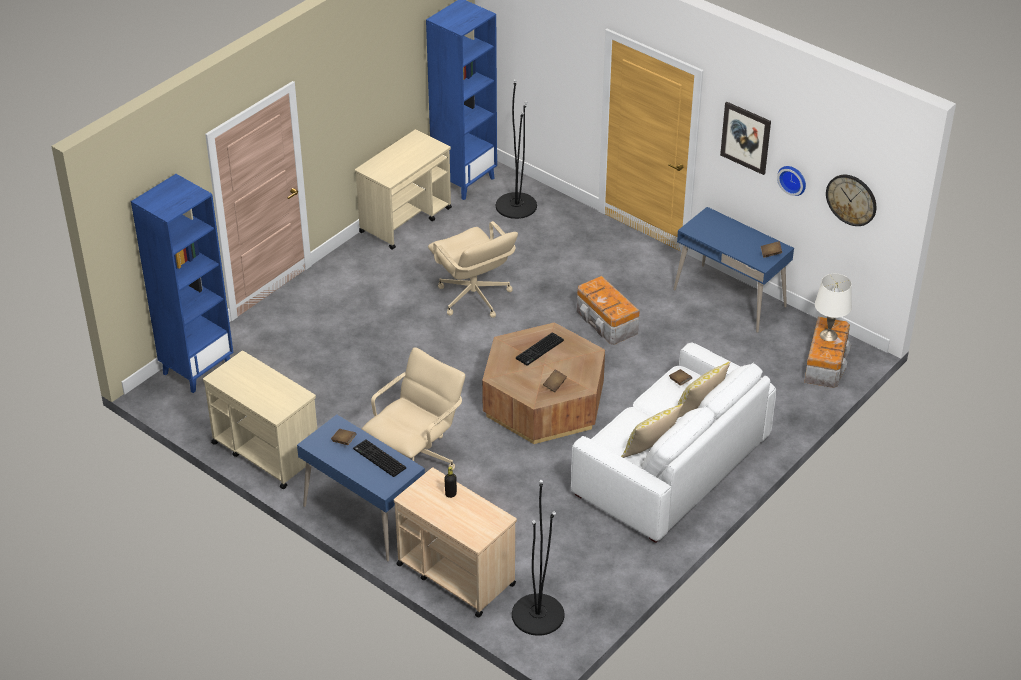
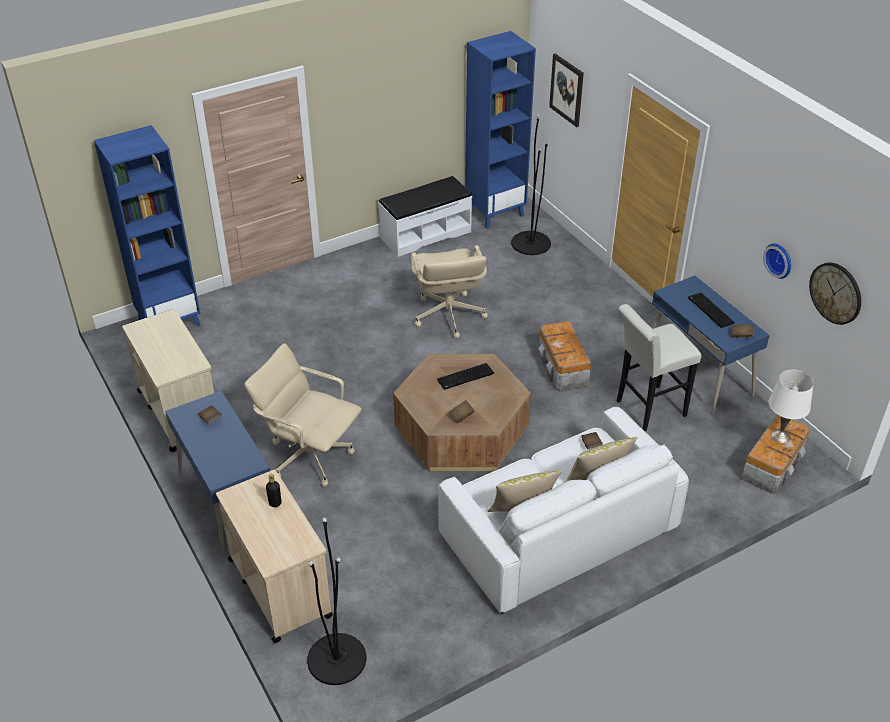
camera: 20 degrees right, 0 degrees up
(378, 459) = (231, 446): keyboard -> keyboard (709, 310)
(406, 220) = (425, 234): beige cart -> white bench
(416, 459) = (309, 456): beige office chair -> beige office chair turned 120 degrees counterclockwise
(698, 342) = (646, 410): none -> white stool
(746, 137) = (740, 206): picture -> picture (567, 90)

